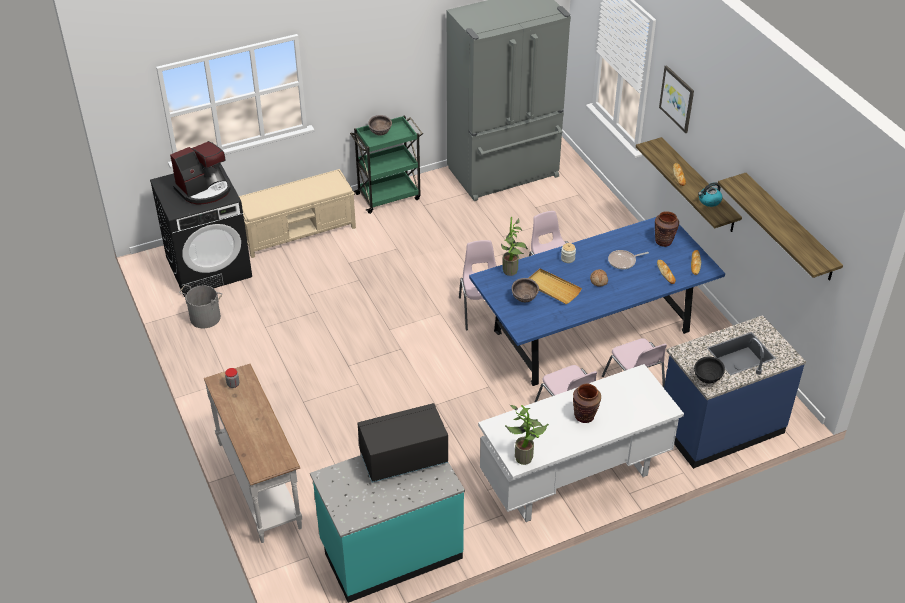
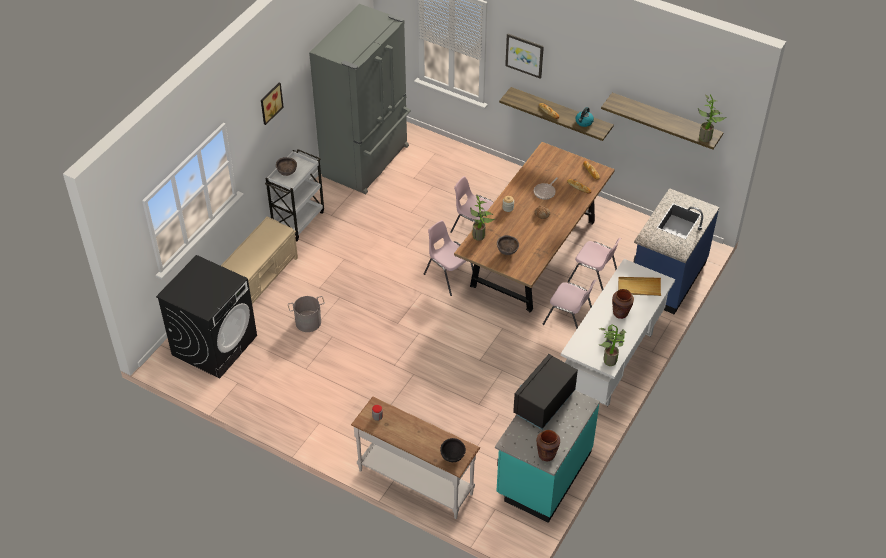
camera: 35 degrees left, 5 degrees up
(204, 190) = (209, 283): coffee machine -> none
(205, 317) = (253, 385): grey bucket -> grey bucket (308, 322)
(376, 44) = (270, 102): none -> picture
(389, 196) = (298, 220): green cart -> white cart
(552, 288) = (517, 235): beige tray -> beige tray (639, 288)
(591, 331) = (533, 253): blue dining table -> brown dining table
(663, 241) = (557, 164): brown vase -> brown vase (546, 455)
(707, 379) = (675, 249): black bowl -> black bowl (452, 457)
(815, 261) = (706, 137): none -> potted plant

